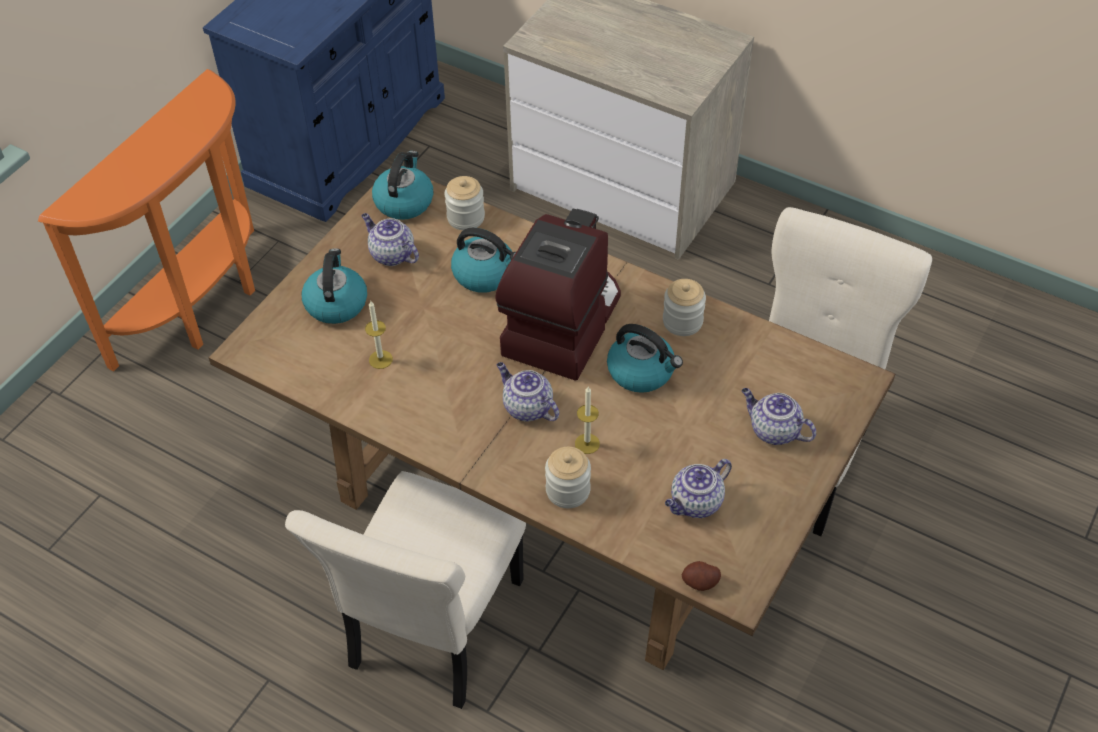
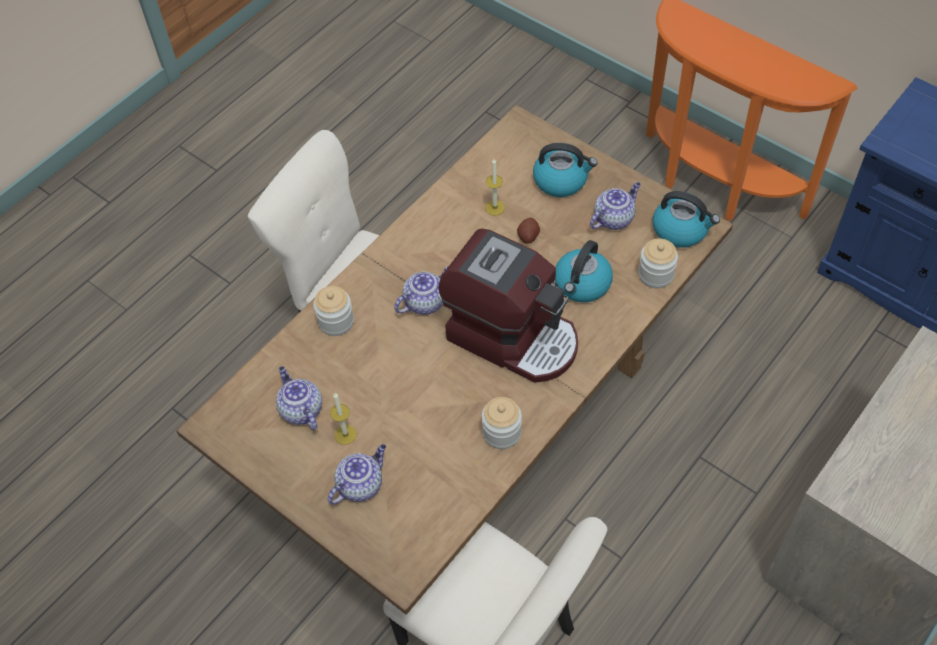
camera: 100 degrees right, 5 degrees up
(587, 443) = (379, 340): candle -> candle (345, 434)
(642, 371) = (448, 391): kettle -> none
(700, 582) = (227, 400): potato -> potato (528, 236)

